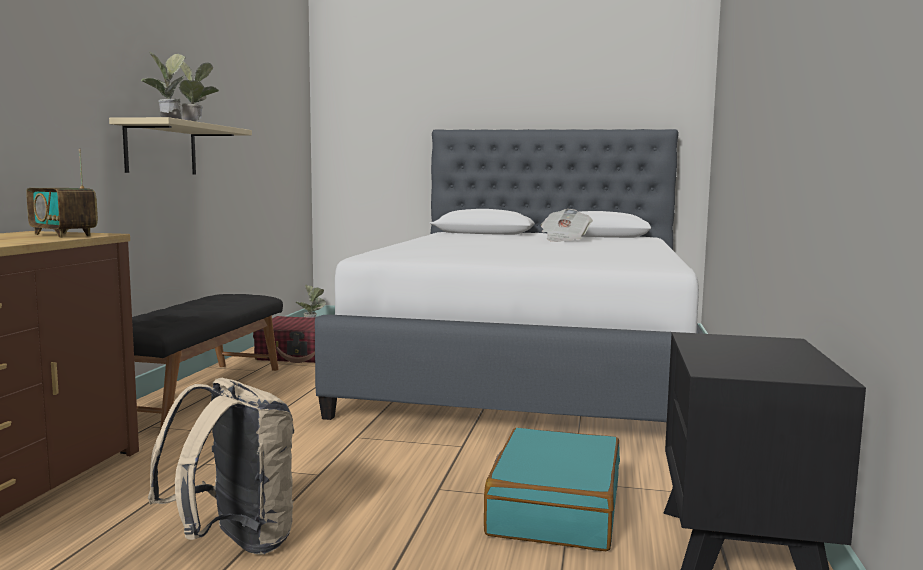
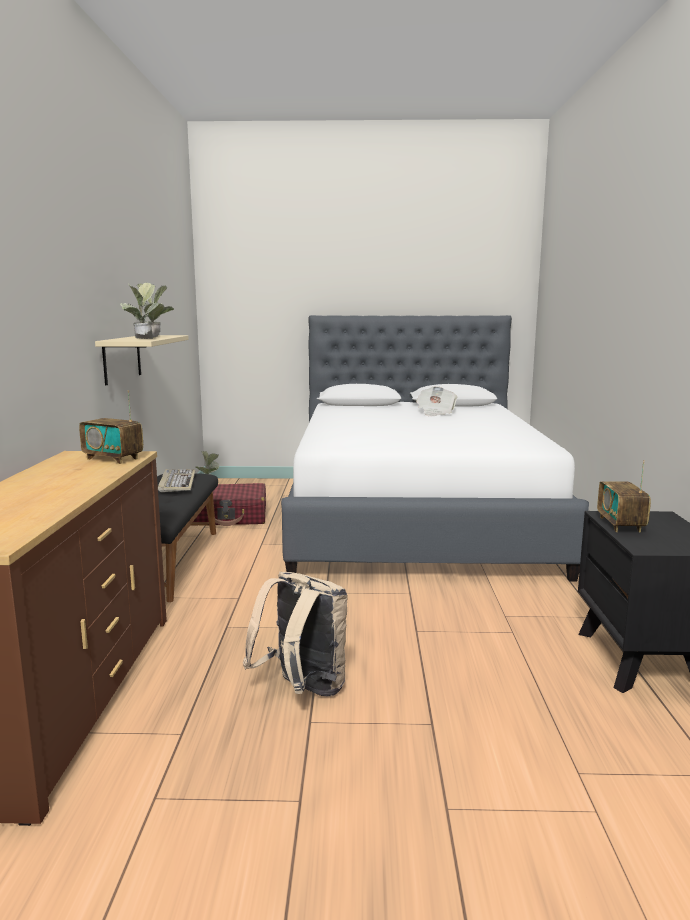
camera: 10 degrees left, 5 degrees up
(222, 300) = (177, 482): none -> keyboard
(554, 509) = (505, 639): turquoise suitcase -> none
(707, 346) = (620, 524): none -> radio

